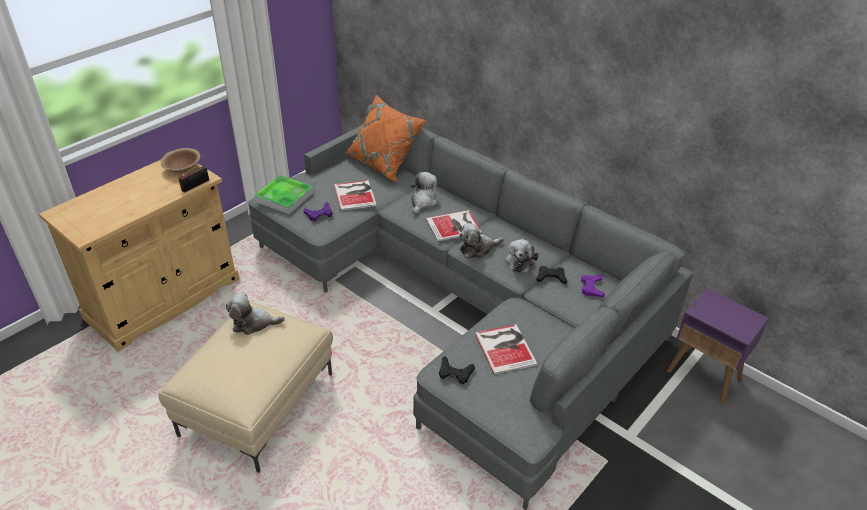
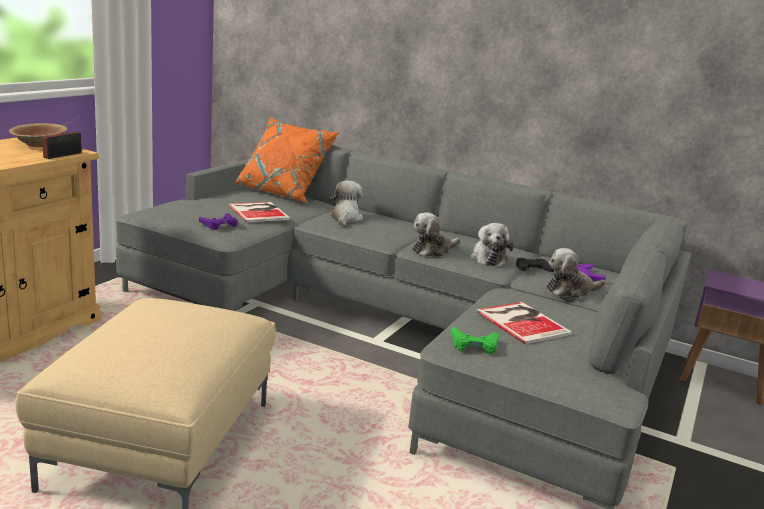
camera: 15 degrees left, 20 degrees down
(253, 323) = (163, 309): plush toy -> plush toy (570, 290)
(284, 197) = (167, 212): tray -> none
(455, 226) = (394, 234): book -> none
(455, 373) = (474, 345): black game controller -> green game controller

